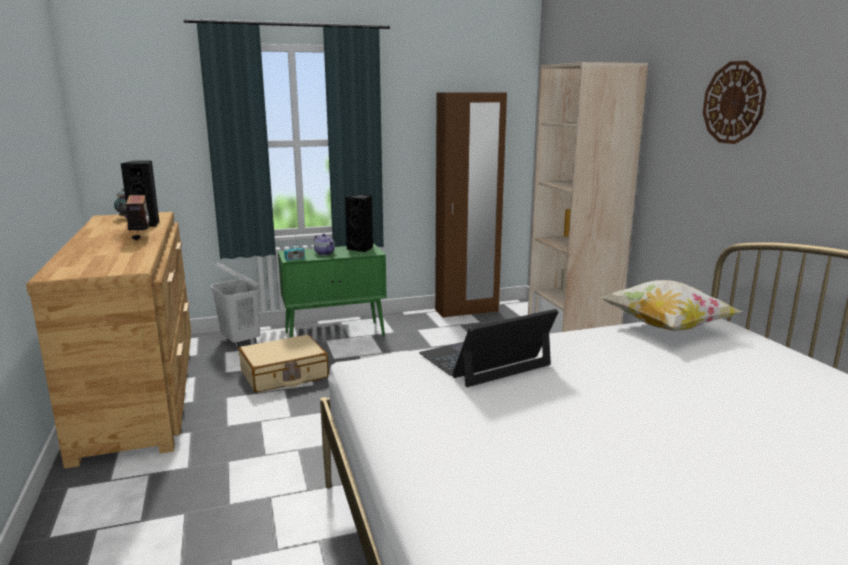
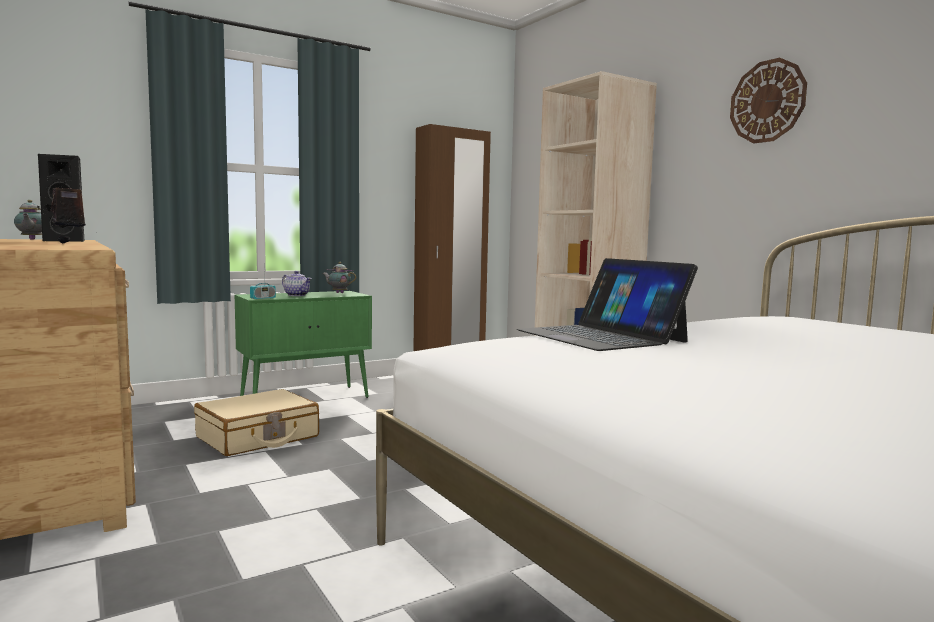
camera: 15 degrees left, 10 degrees down
(241, 340) = (182, 410): white laundry basket -> none
(361, 249) = (338, 293): black speaker -> teapot
(484, 360) = (601, 336): laptop -> laptop turned 75 degrees counterclockwise
(665, 327) = (750, 318): pillow -> none

